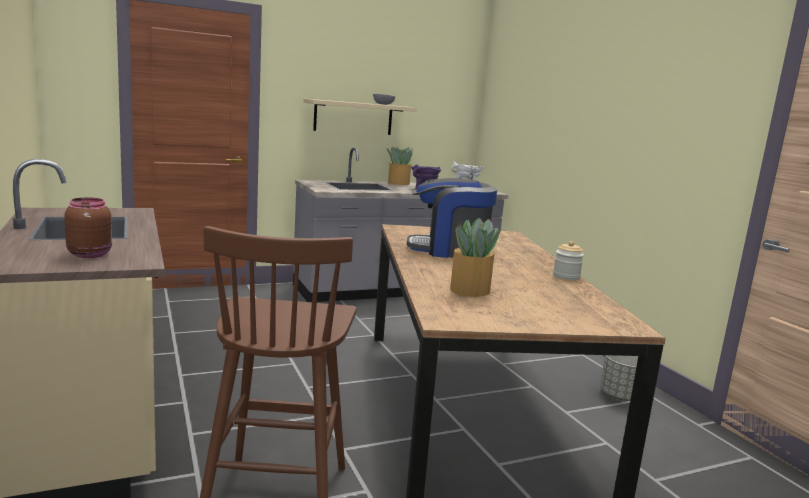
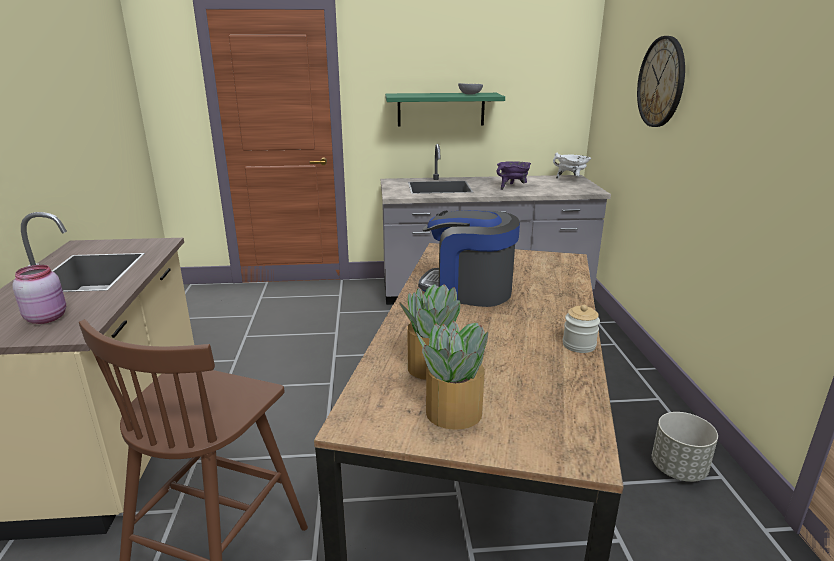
camera: 20 degrees right, 10 degrees up
(90, 254) = (47, 317): brown jar -> pink jar
(353, 117) = (441, 109): beige shelf -> green shelf
(398, 183) = (490, 179): potted plant -> potted plant (452, 413)
(555, 98) = (661, 82): none -> wall clock

